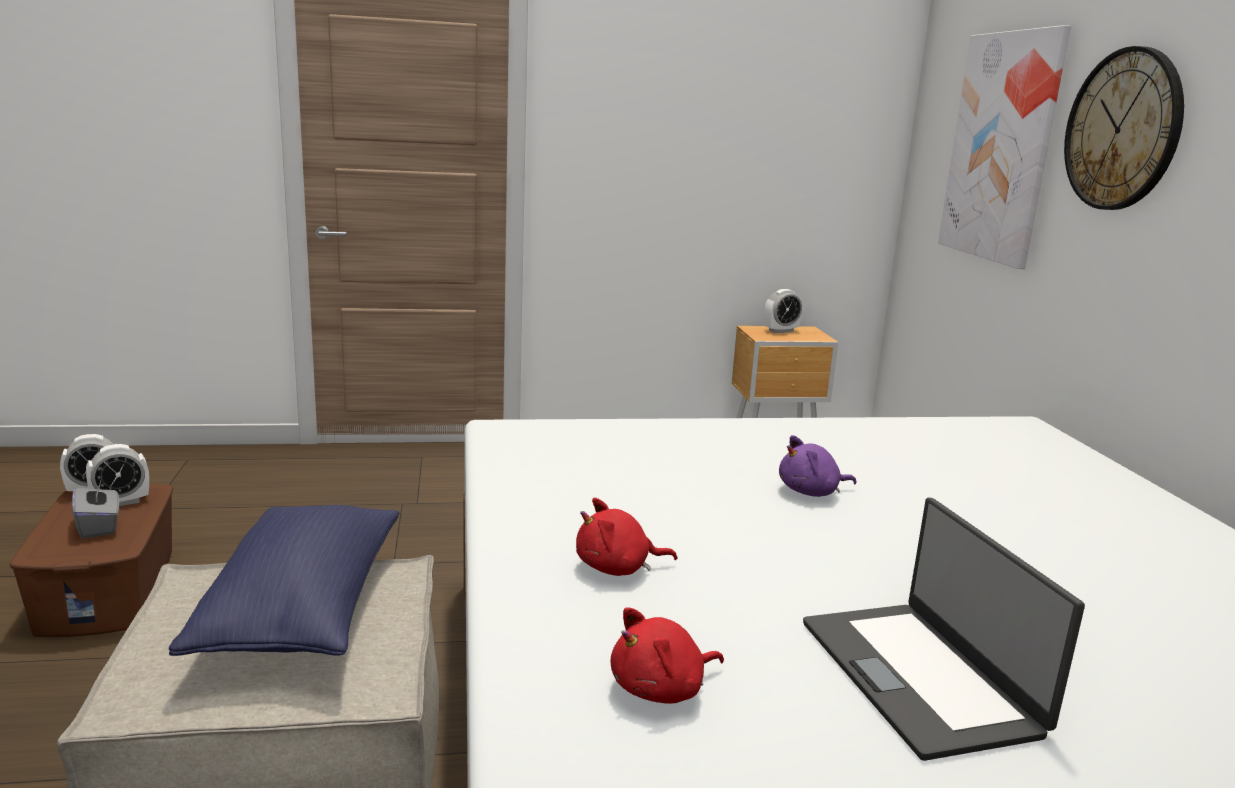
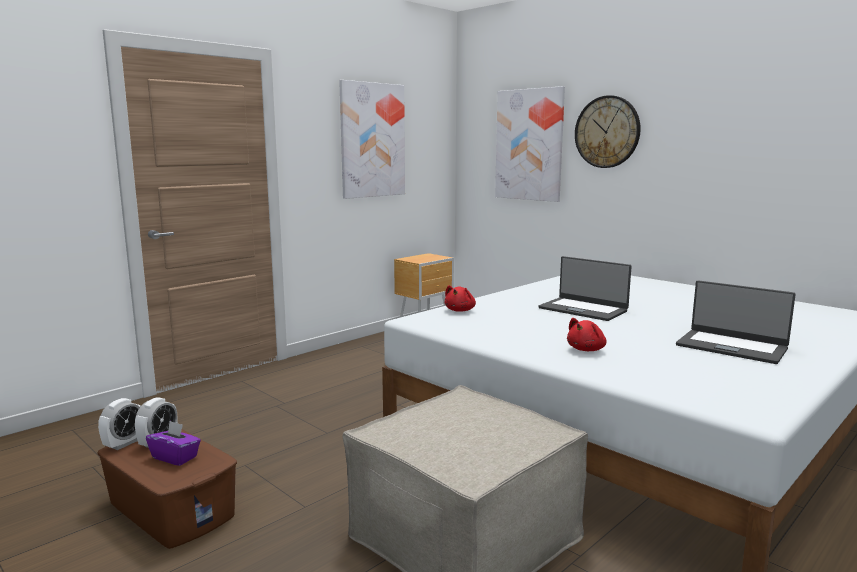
camera: 35 degrees left, 5 degrees down
(99, 526) = (175, 457): grey tissue box -> purple tissue box
(303, 609) = (460, 419): blue pillow -> none
(662, 689) = (685, 374): red plush toy -> red plush toy (460, 310)
(714, 120) = (372, 140): none -> picture
(781, 331) = (419, 257): alarm clock -> none
(811, 492) = (583, 309): purple plush toy -> laptop

